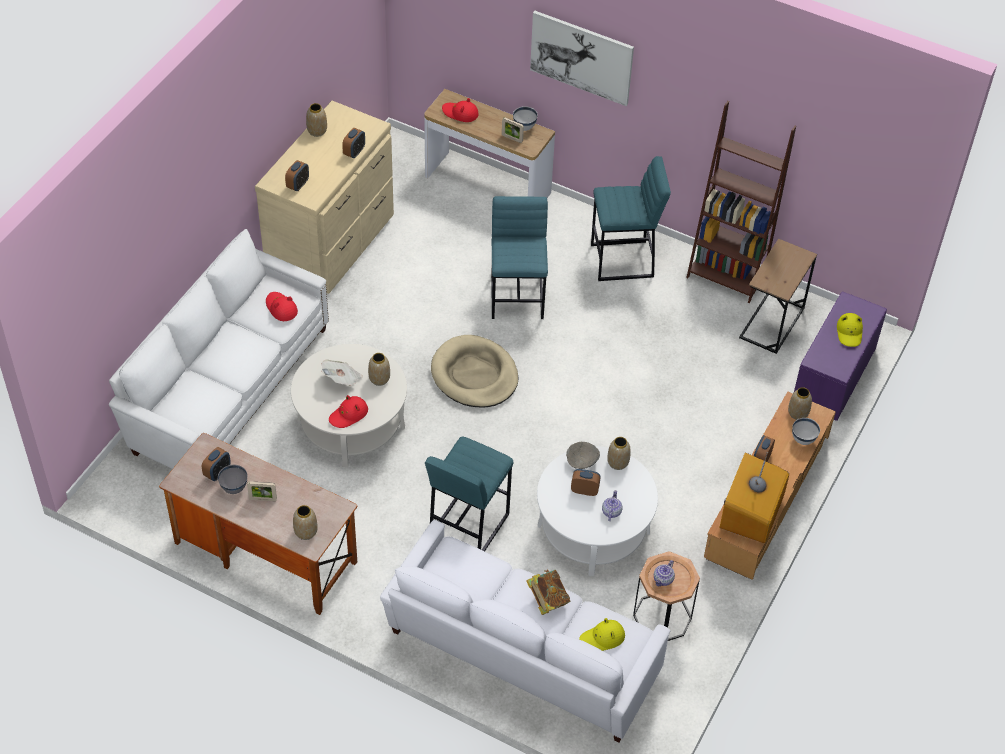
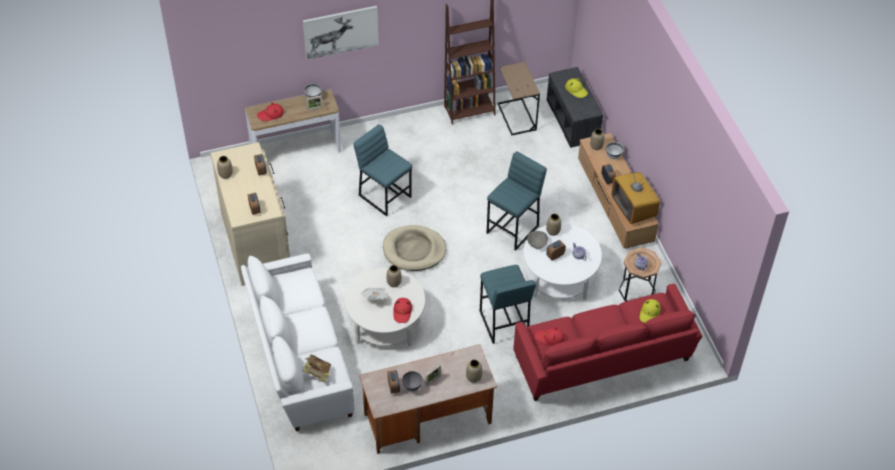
camera: 45 degrees left, 0 degrees up
(281, 308) = (301, 286): red hat -> red hat (550, 338)
(520, 658) = (602, 362): white sofa -> red sofa
(547, 600) = (606, 316): book -> book (317, 373)
(624, 260) = (412, 138): turquoise stool -> turquoise stool (513, 229)
(834, 375) = (573, 120): purple bench -> grey bench

